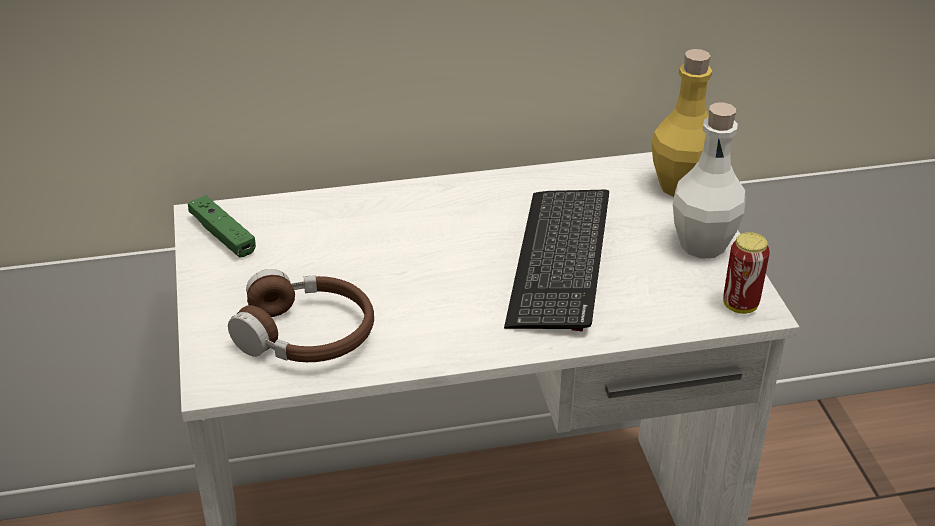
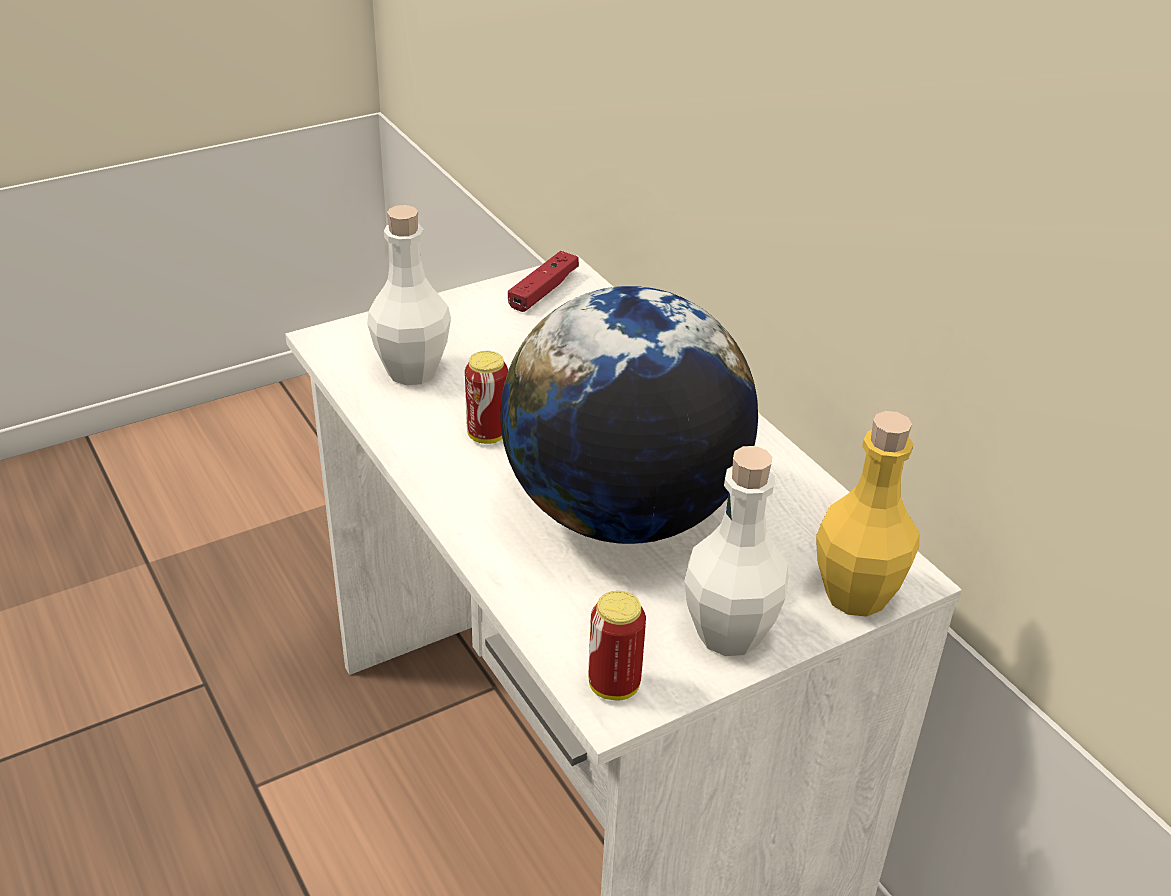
camera: 70 degrees right, 0 degrees up
(222, 235) = (543, 290): green game controller -> red game controller
(306, 335) = (412, 371): brown headphones -> white bottle
(428, 308) = (487, 435): none -> can
(559, 261) = (622, 513): keyboard -> globe

